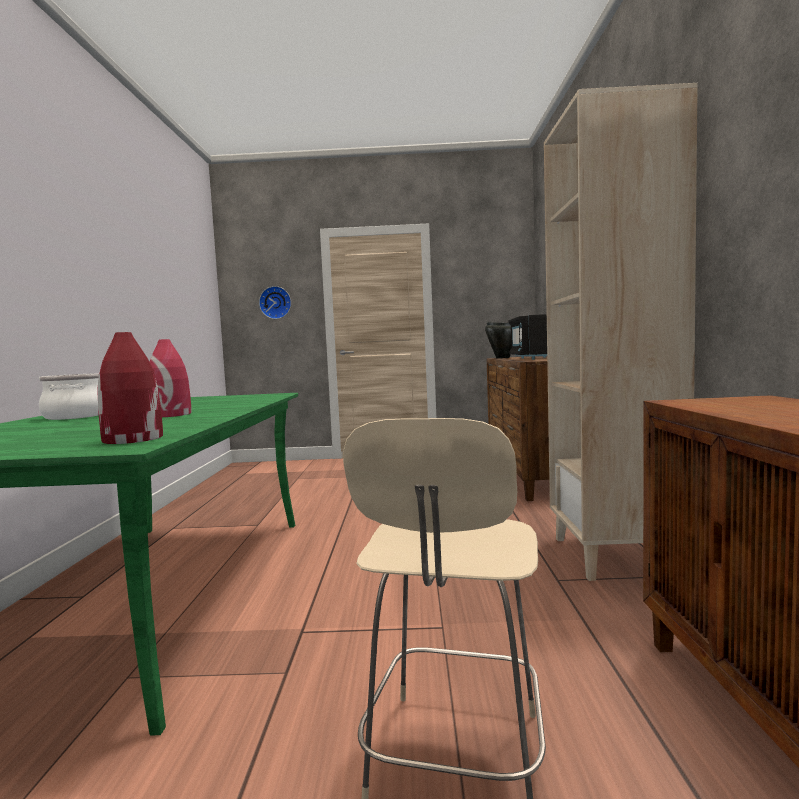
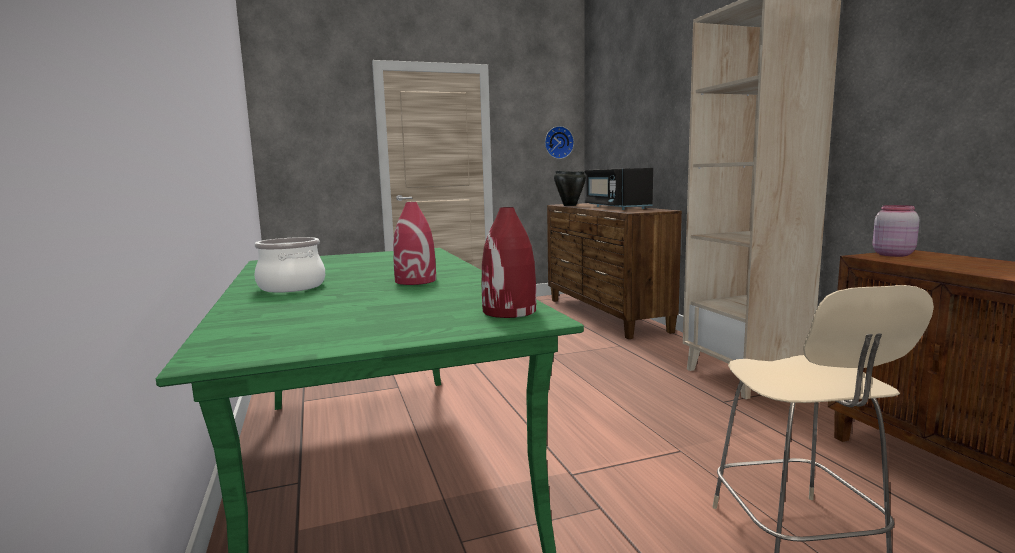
camera: 20 degrees left, 5 degrees up
(275, 302) = (321, 141): wall clock -> wall clock (558, 142)
(717, 400) = (892, 254): none -> pink jar

